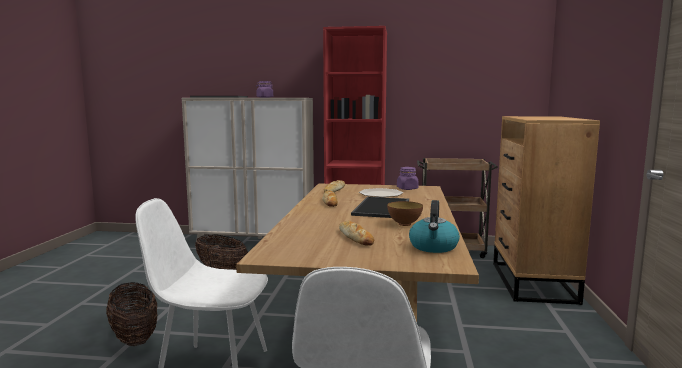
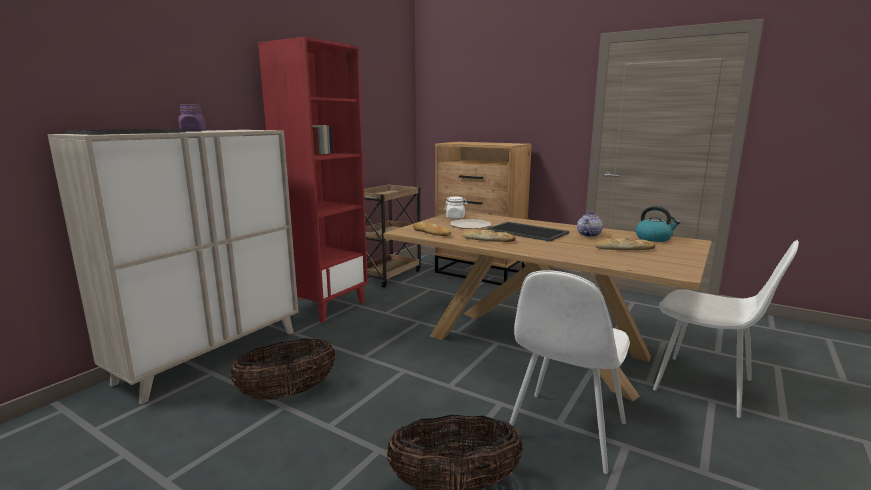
camera: 65 degrees left, 5 degrees up
(404, 224) = (588, 235): bowl -> teapot
(407, 188) = (455, 217): purple jar -> white jar

